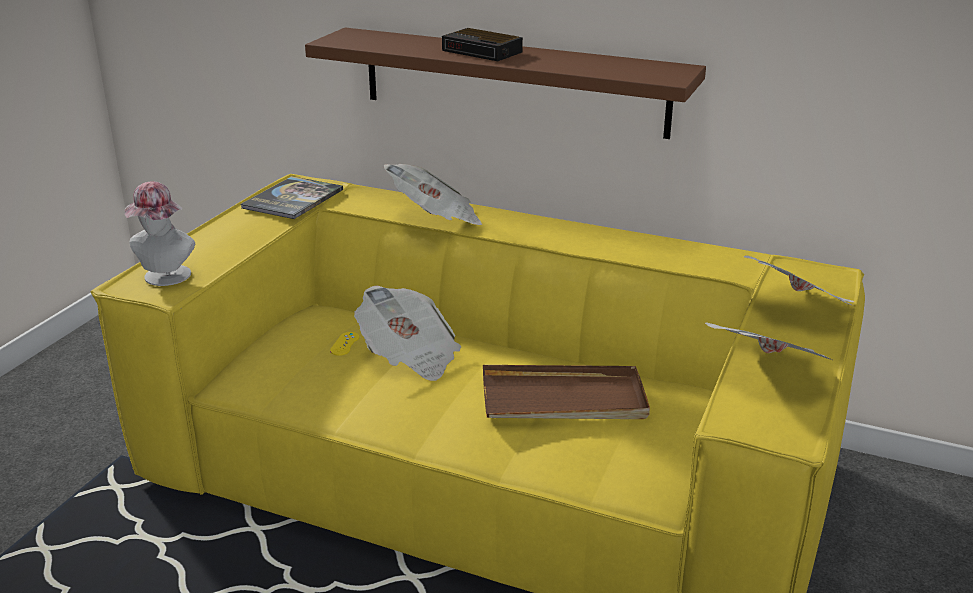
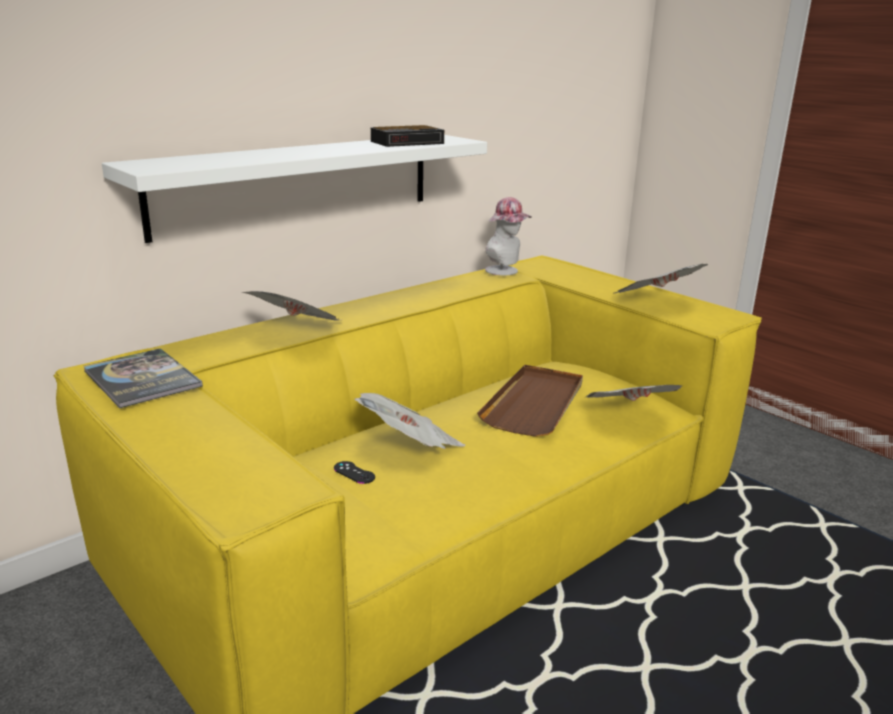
camera: 65 degrees left, 5 degrees down
(165, 278) = (254, 484): hat -> hat (505, 271)
(344, 344) = (354, 473): yellow game controller -> black game controller
(483, 51) = (302, 151): alarm clock -> alarm clock (408, 142)
(513, 82) = (298, 183): brown shelf -> white shelf
(799, 309) = (581, 277): newspaper -> newspaper (628, 415)

